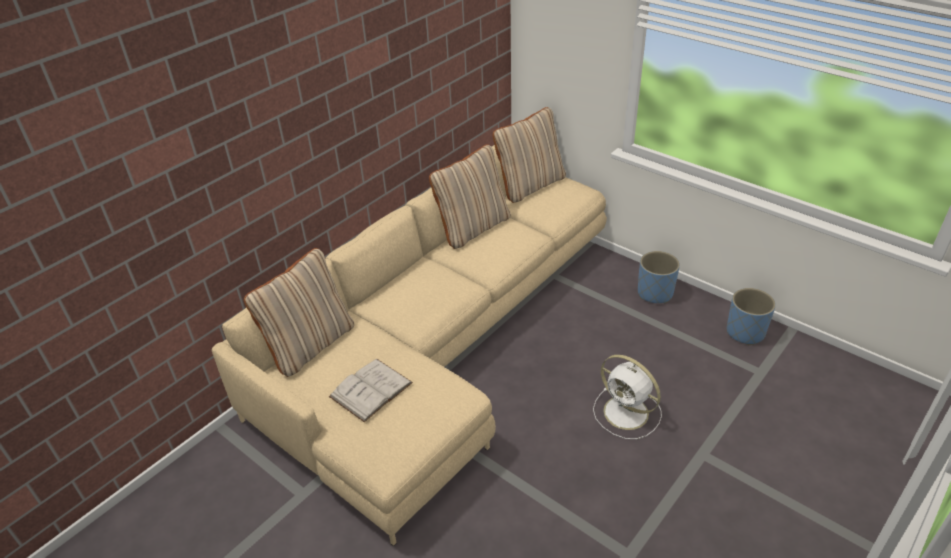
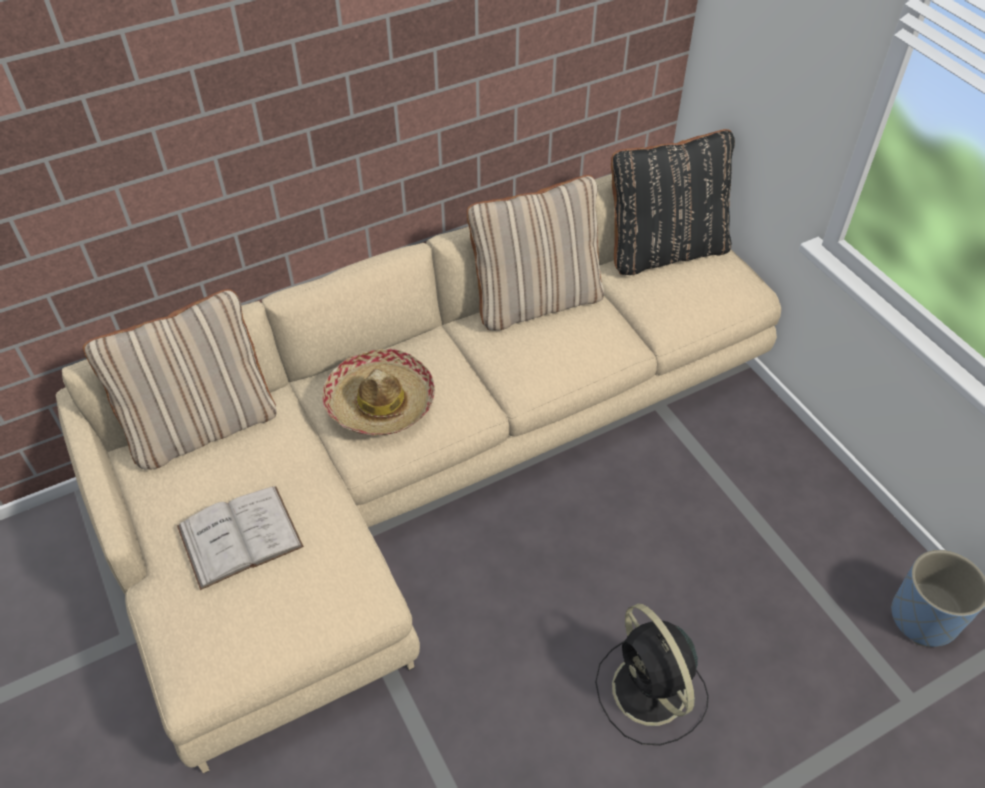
camera: 20 degrees right, 10 degrees up
(414, 300) = (380, 403): none -> hat
(530, 185) = (665, 250): beige pillow -> black pillow
(627, 413) = (651, 692): white fan -> black fan
(655, 293) = (805, 491): blue planter -> none

